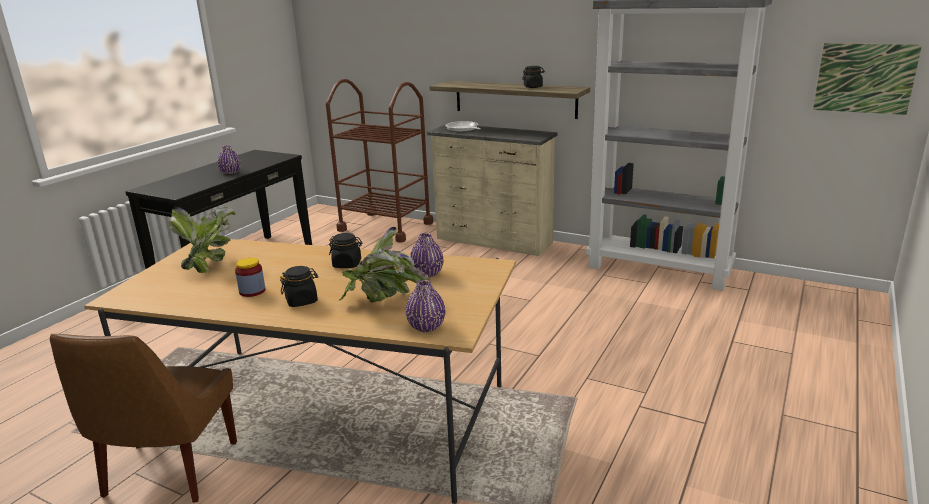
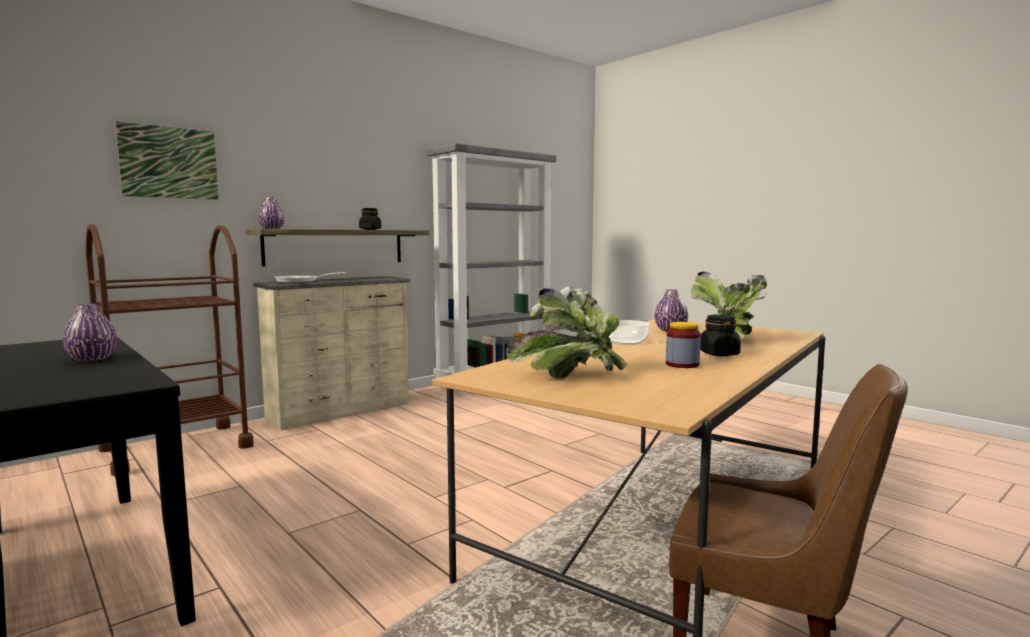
camera: 70 degrees left, 15 degrees down
(347, 264) = (626, 342): black jar -> bowl
(426, 327) = (785, 336): purple vase -> purple vase (272, 229)
(864, 78) = (567, 217): picture -> picture (169, 162)

